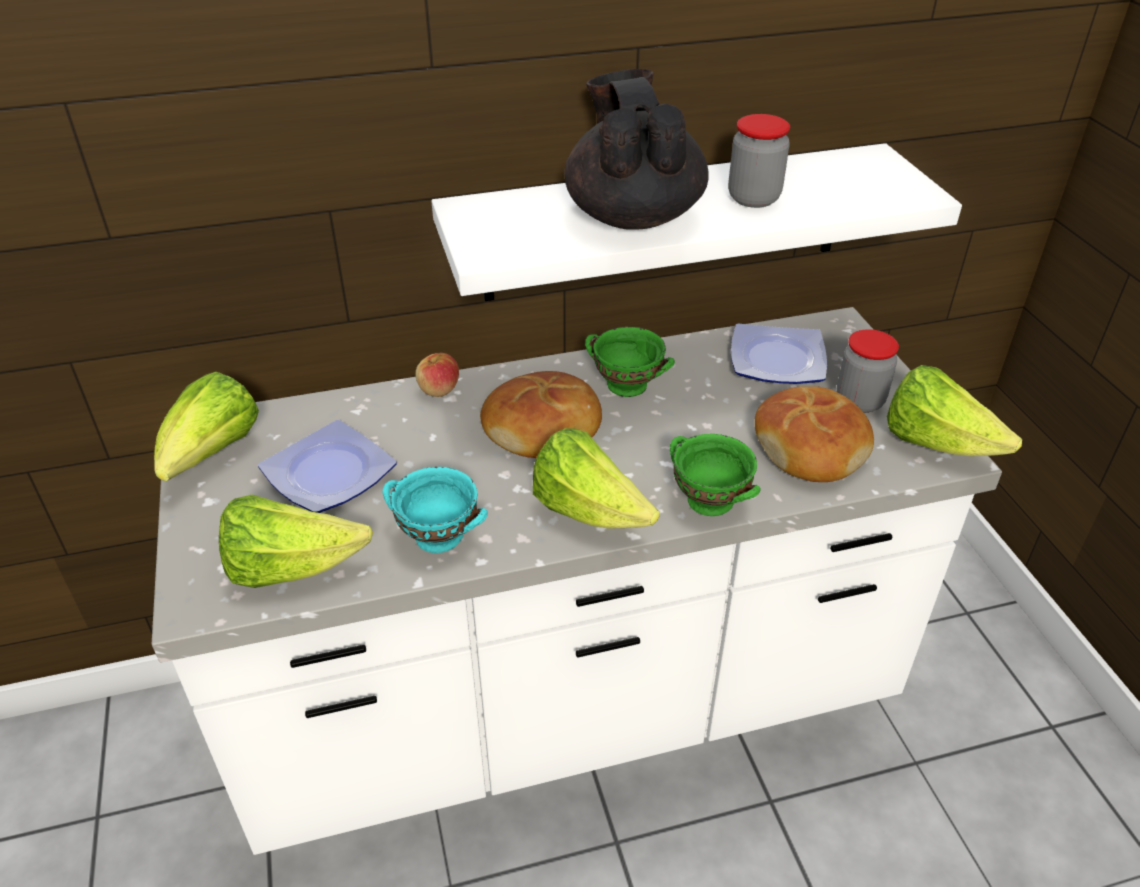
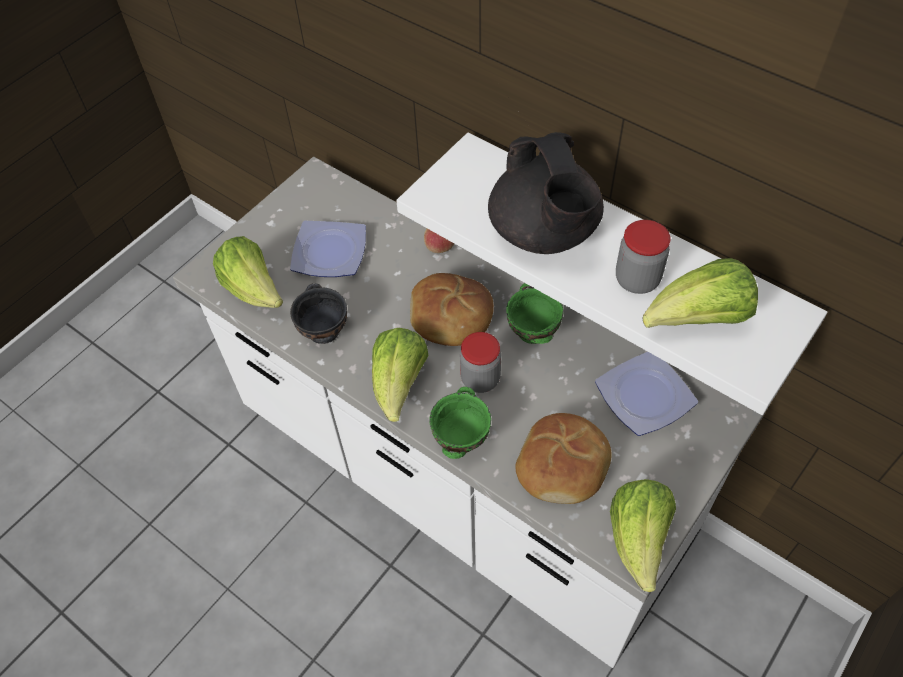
camera: 55 degrees right, 15 degrees up
(213, 455) = (302, 197): lettuce -> lettuce (698, 319)
(440, 537) = (323, 332): turquoise bowl -> black bowl
(633, 215) = (544, 232): black teapot -> black teapot turned 120 degrees clockwise
(859, 401) = (644, 469): jar -> jar (480, 379)

